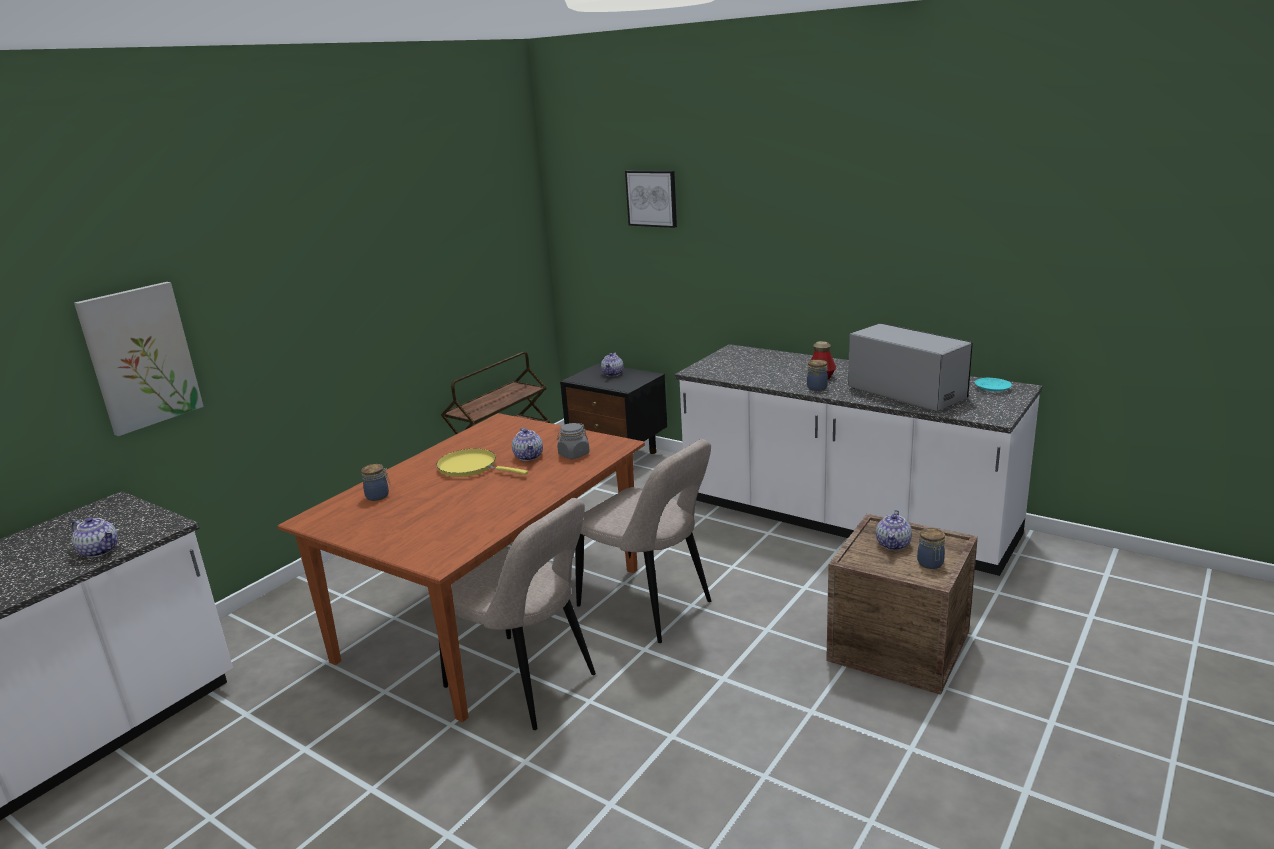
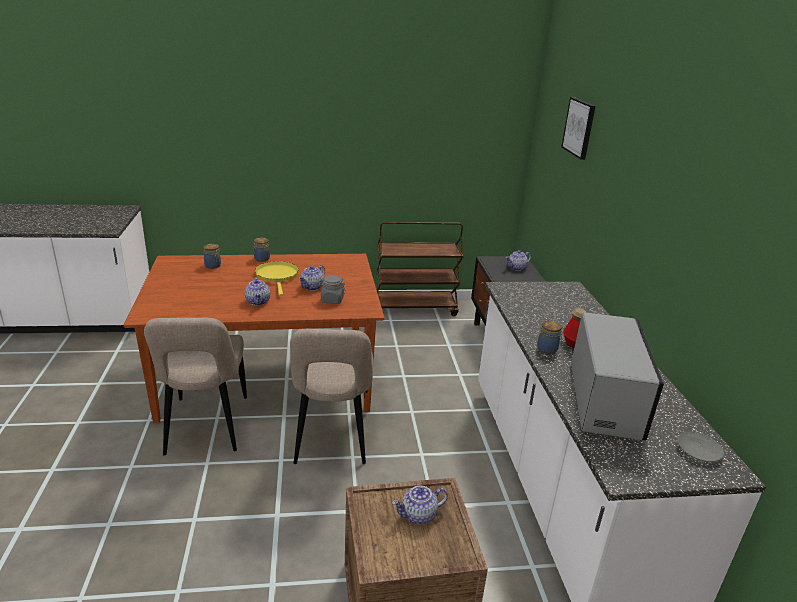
camera: 45 degrees right, 5 degrees up
(100, 550) = (72, 227): teapot -> teapot (258, 302)
(140, 357) = (165, 133): picture -> none
(930, 564) = (406, 553): jar -> jar (261, 259)
(992, 388) = (698, 451): turquoise plate -> grey plate

